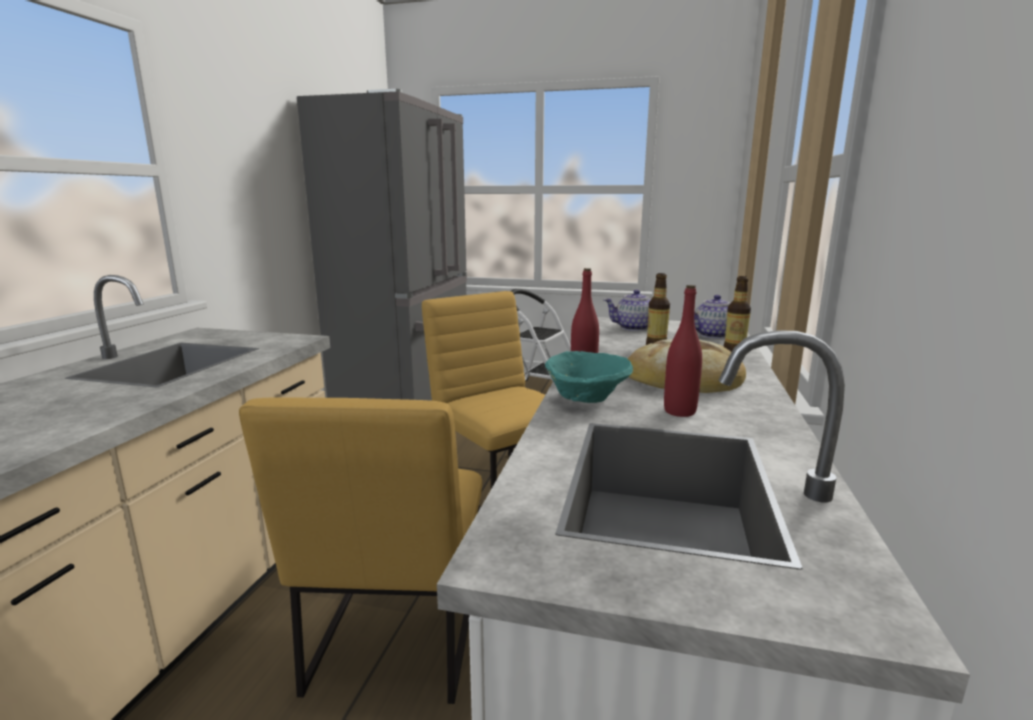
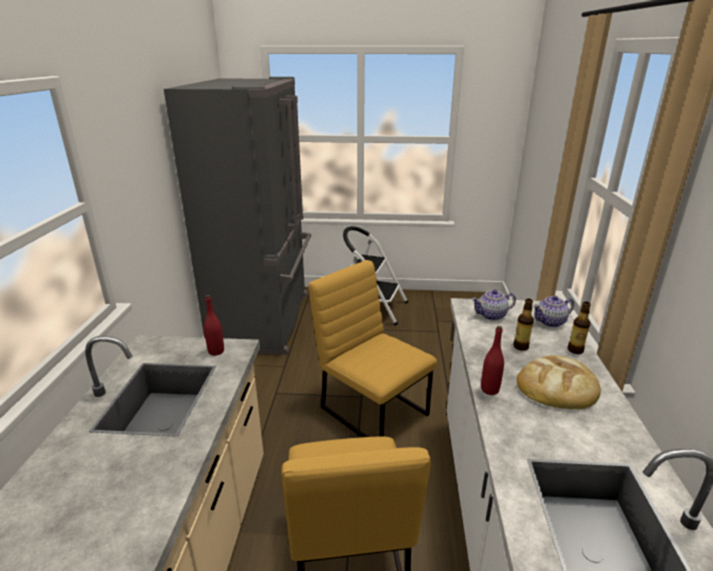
camera: 10 degrees left, 10 degrees up
(587, 399) = (510, 427): turquoise bowl -> none
(679, 411) = (575, 436): red bottle -> red bottle (216, 351)

